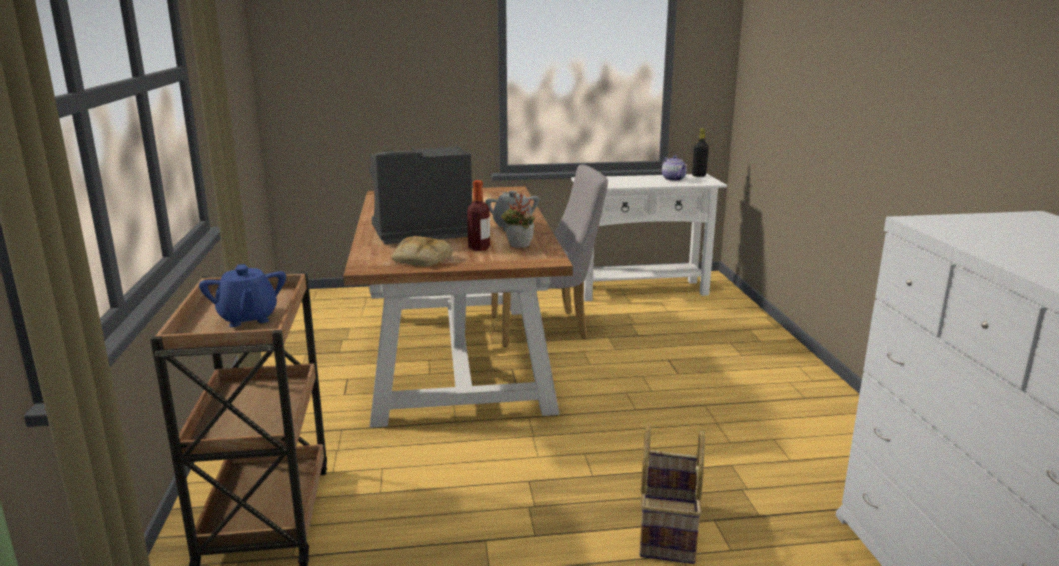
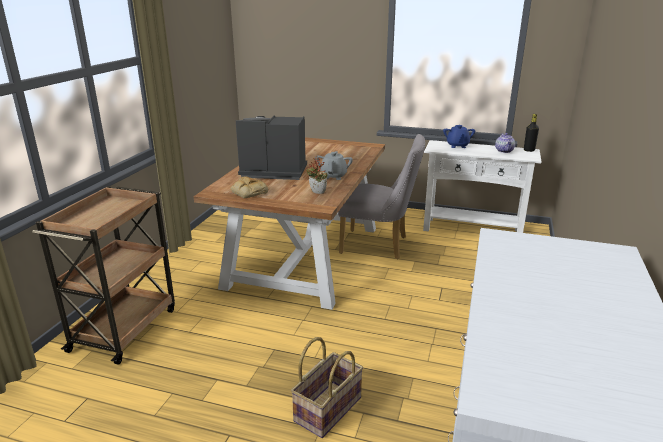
camera: 25 degrees right, 5 degrees up
(248, 318) = (103, 217): blue teapot -> blue teapot (457, 146)
(479, 248) = (292, 189): bottle -> none

